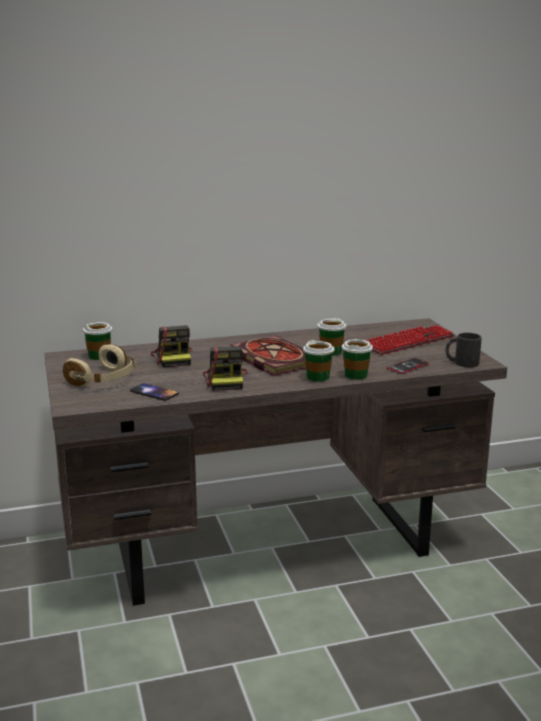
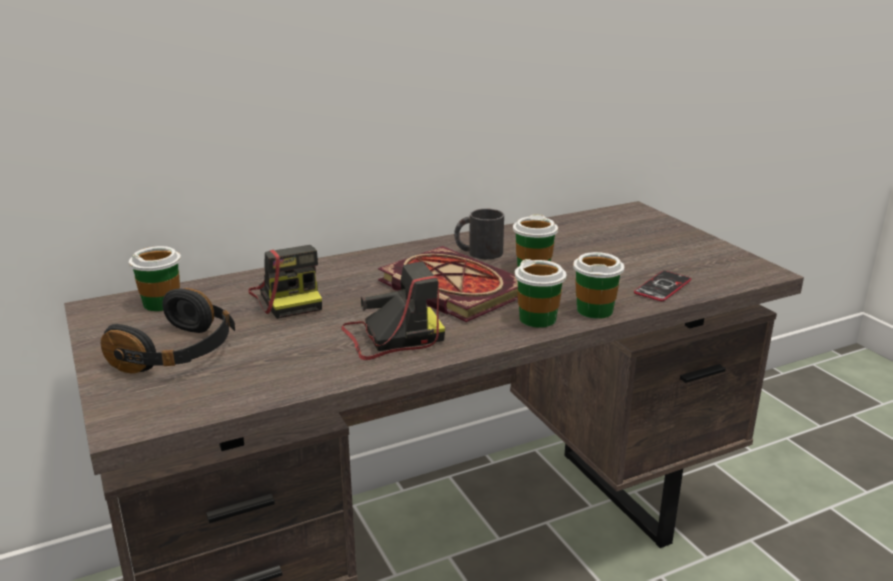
camera: 10 degrees left, 5 degrees up
(104, 379) = (179, 353): beige headphones -> black headphones
(154, 392) = (274, 375): phone -> none
(226, 380) = (391, 337): camera -> camera turned 90 degrees counterclockwise
(408, 342) = (635, 242): keyboard -> none
(461, 363) = (735, 274): black mug -> black mug (478, 253)

